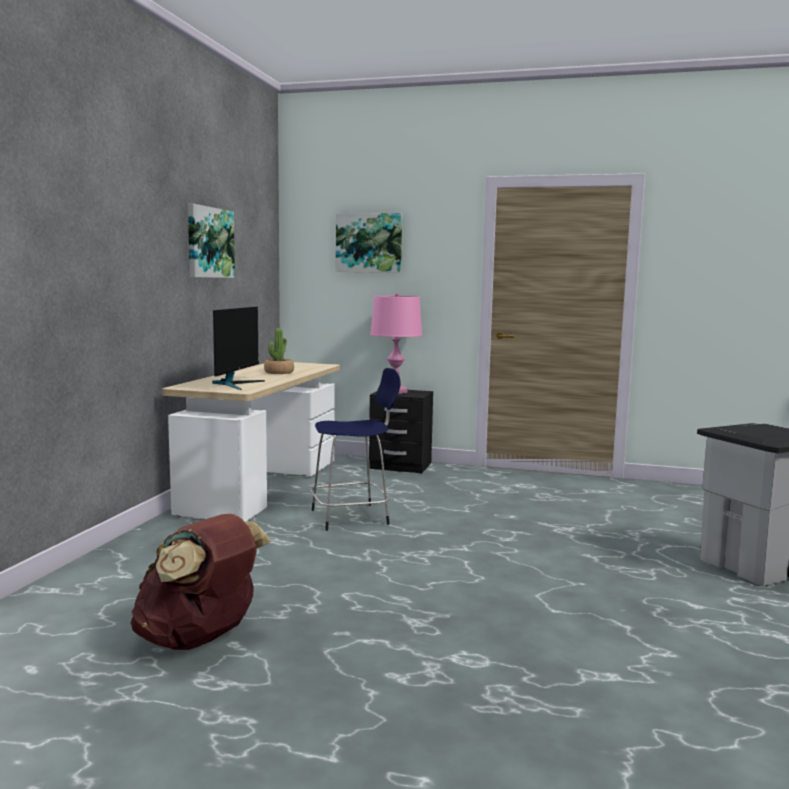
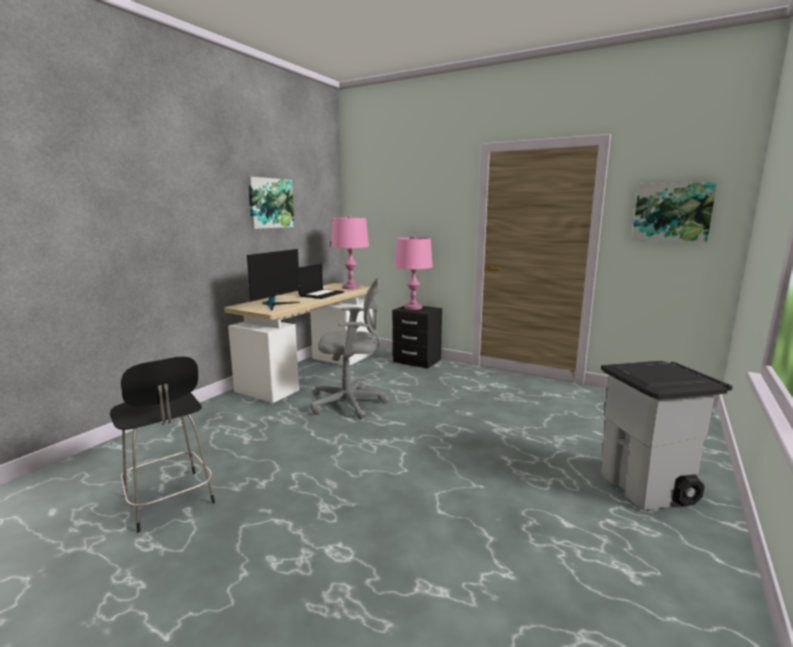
camera: 15 degrees right, 5 degrees up
(200, 639) = (170, 501): brown backpack -> black stool
(279, 372) = (321, 294): potted plant -> laptop
(307, 365) = (351, 287): none -> pink table lamp
(352, 517) = (351, 403): blue stool -> grey office chair
(369, 243) = (399, 198): picture -> picture (672, 212)

